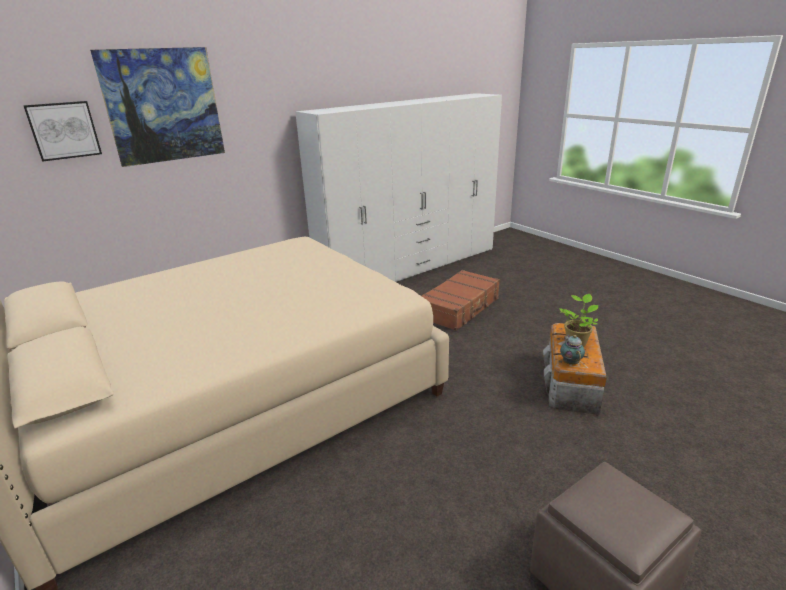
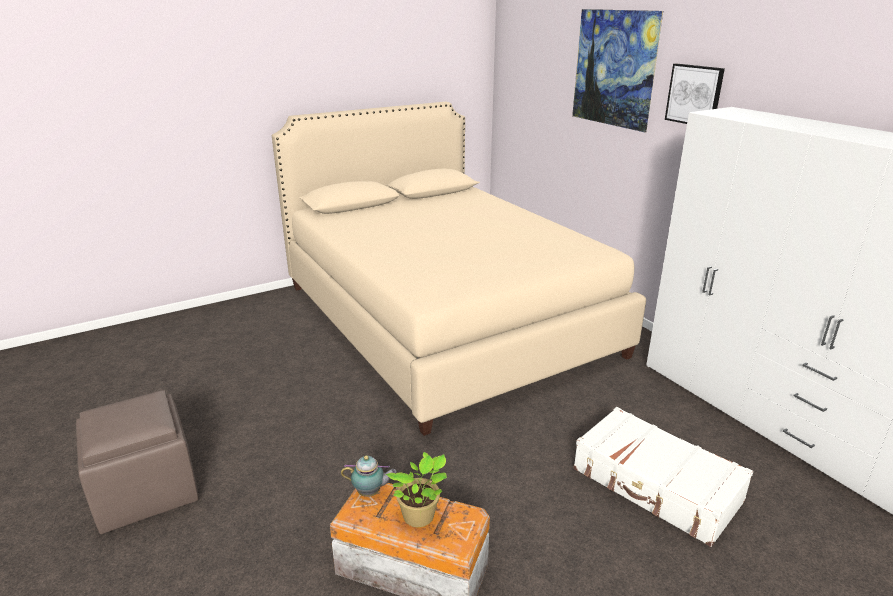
camera: 95 degrees right, 0 degrees up
(64, 130) = (552, 74): picture -> picture (694, 95)
(460, 308) = (655, 486): brown suitcase -> white suitcase

